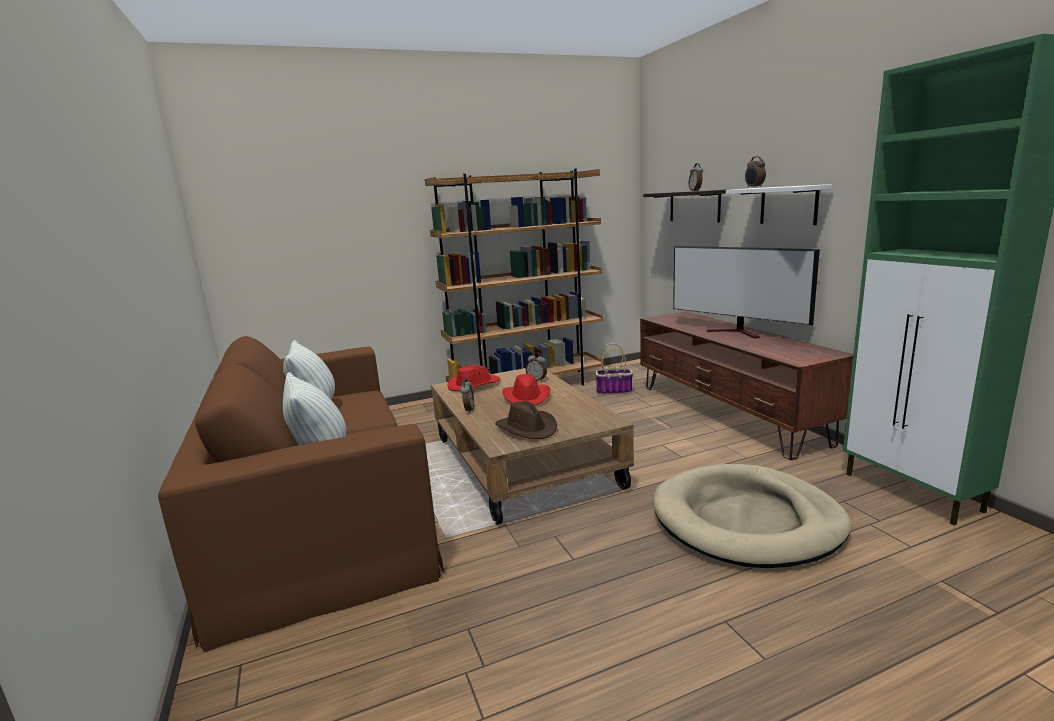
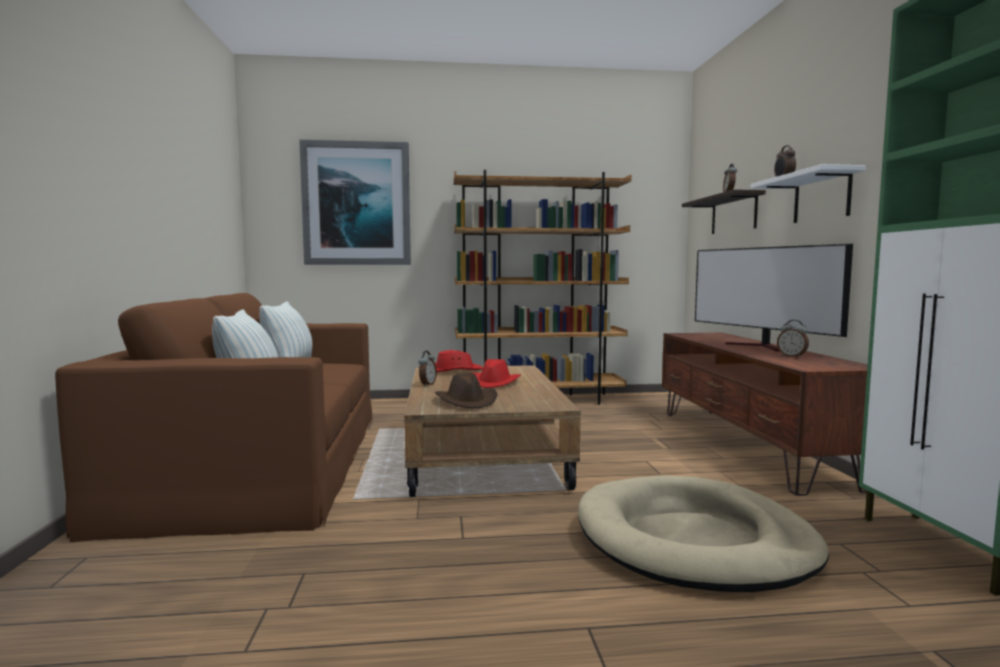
camera: 15 degrees right, 10 degrees down
(324, 213) = (357, 204): none -> picture
(537, 380) = (519, 373): alarm clock -> alarm clock (792, 356)
(614, 391) = (629, 412): basket -> none

